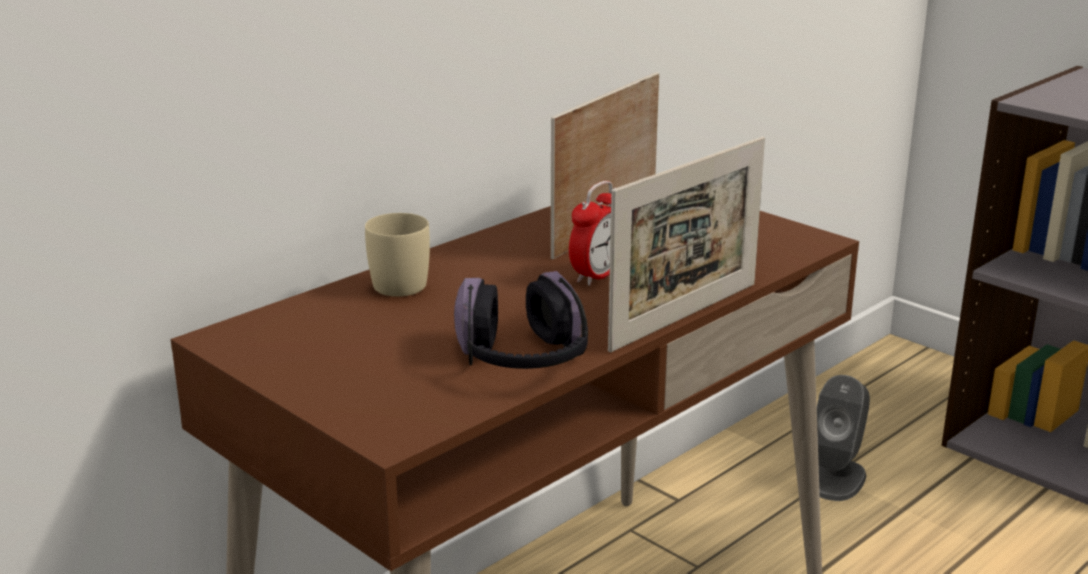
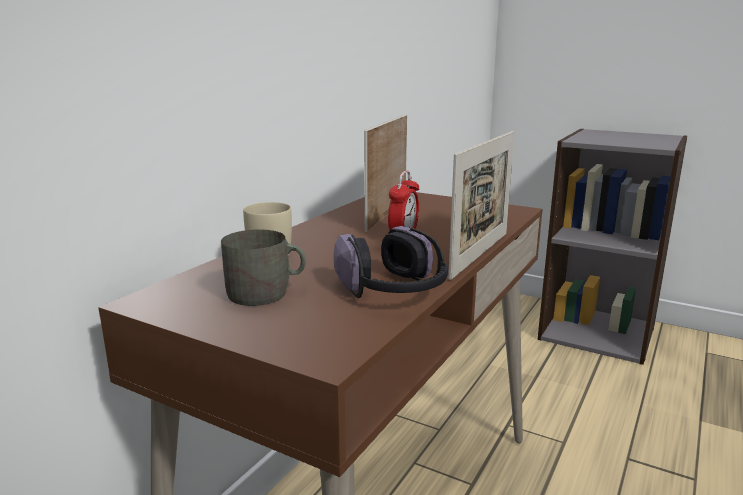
camera: 15 degrees left, 5 degrees down
(366, 344) = (266, 293): none -> grey mug
(836, 479) = (492, 365): grey speaker -> none

